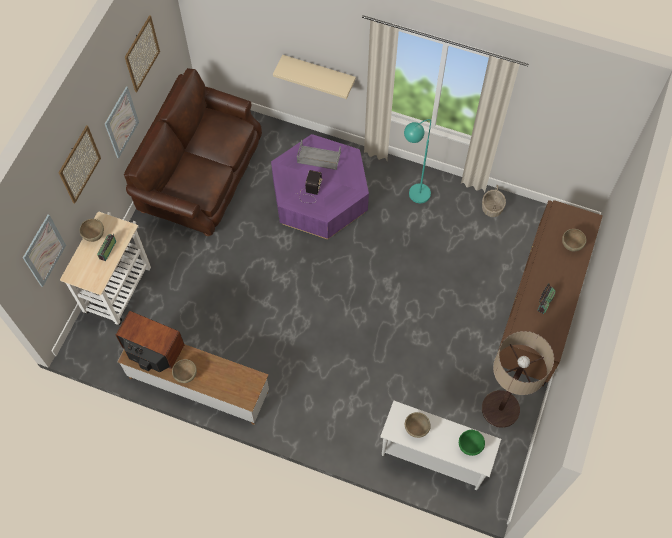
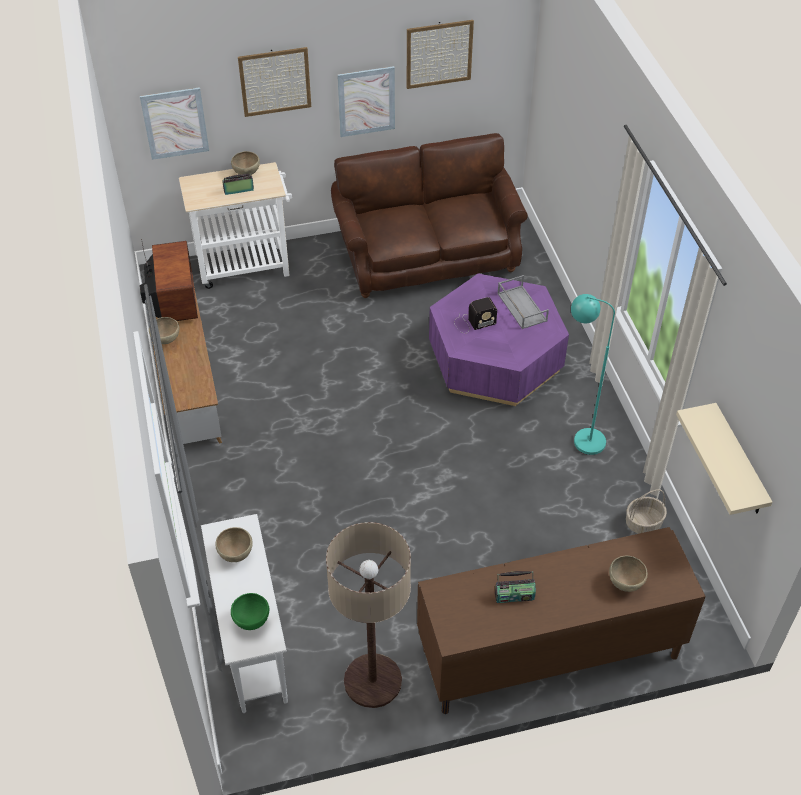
camera: 55 degrees right, 15 degrees down
(319, 72) = (593, 213): beige shelf -> beige shelf (739, 462)

